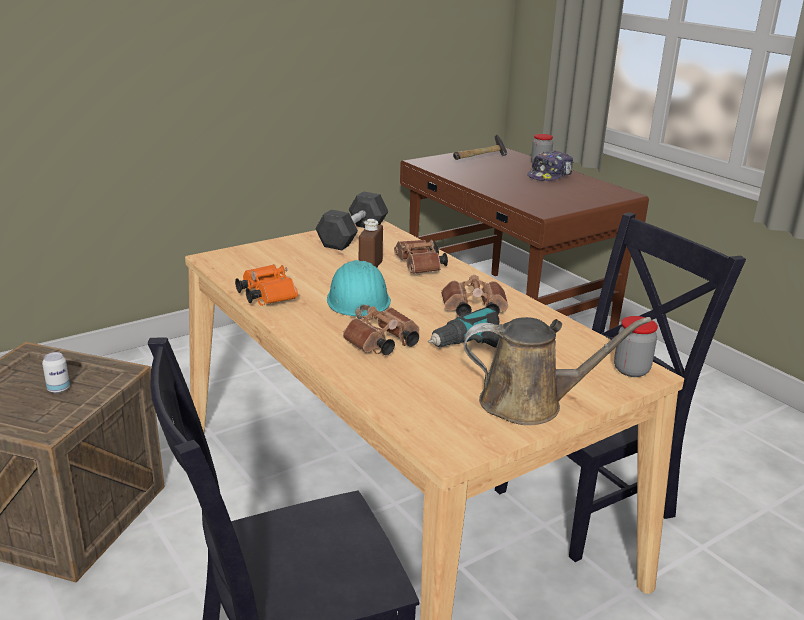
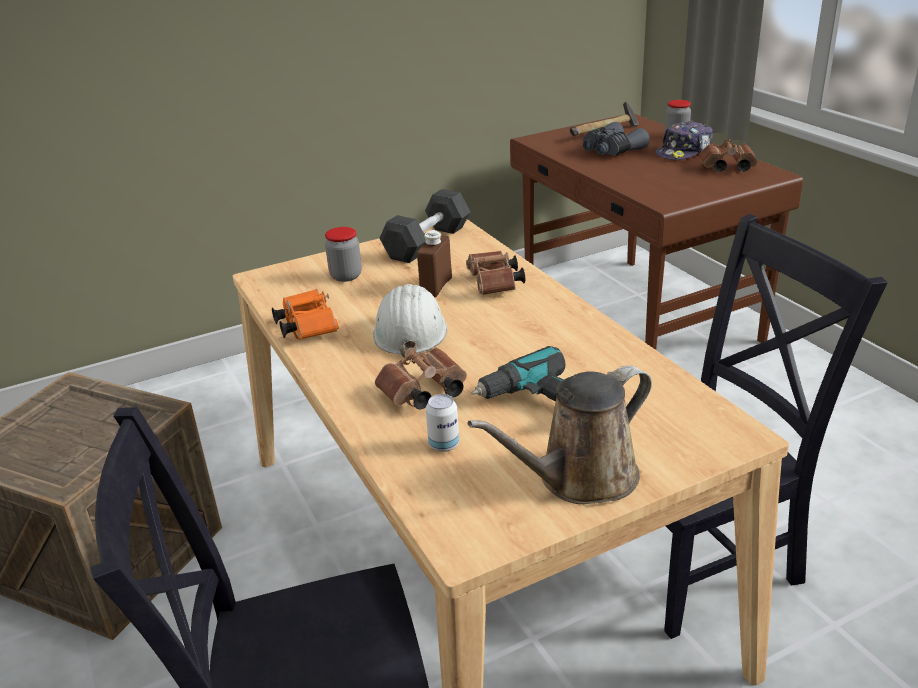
camera: 10 degrees right, 5 degrees up
(58, 389) = (90, 431): can -> can (444, 445)
(357, 300) = (410, 331): turquoise hard hat -> white hard hat
(472, 311) = (542, 345): brown binoculars -> brown binoculars (726, 168)
(489, 172) = (611, 151): none -> grey binoculars
(529, 403) = (580, 479): brown watering can -> brown watering can turned 135 degrees clockwise
(631, 370) = (722, 430): jar -> jar (346, 276)

